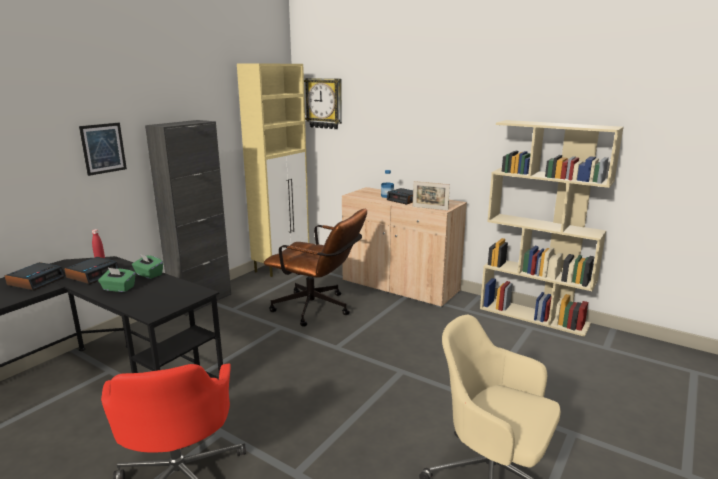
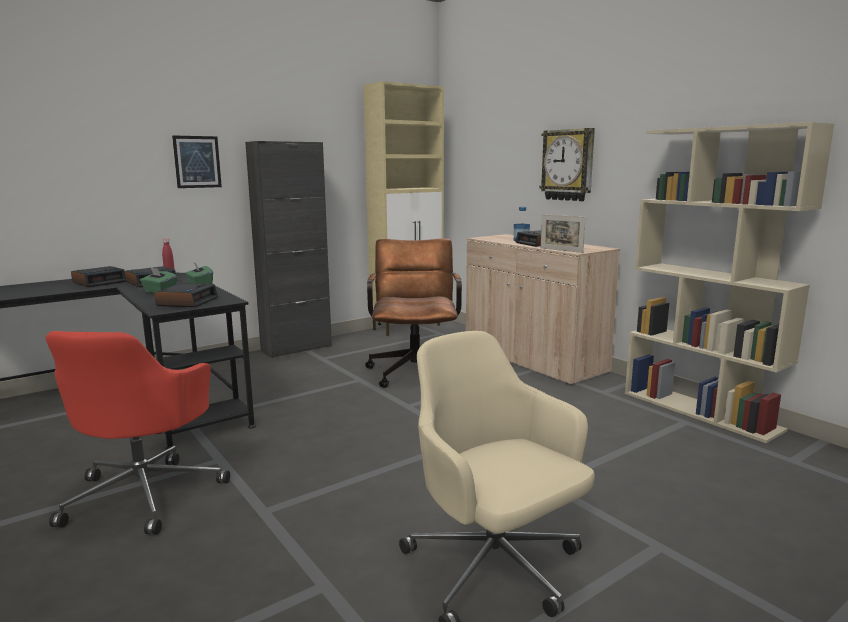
camera: 20 degrees right, 5 degrees down
(162, 299) = (187, 301): none -> alarm clock
(318, 309) = (415, 370): brown office chair -> brown office chair turned 135 degrees counterclockwise
(324, 103) = (468, 134): wall clock -> wall clock (568, 165)

